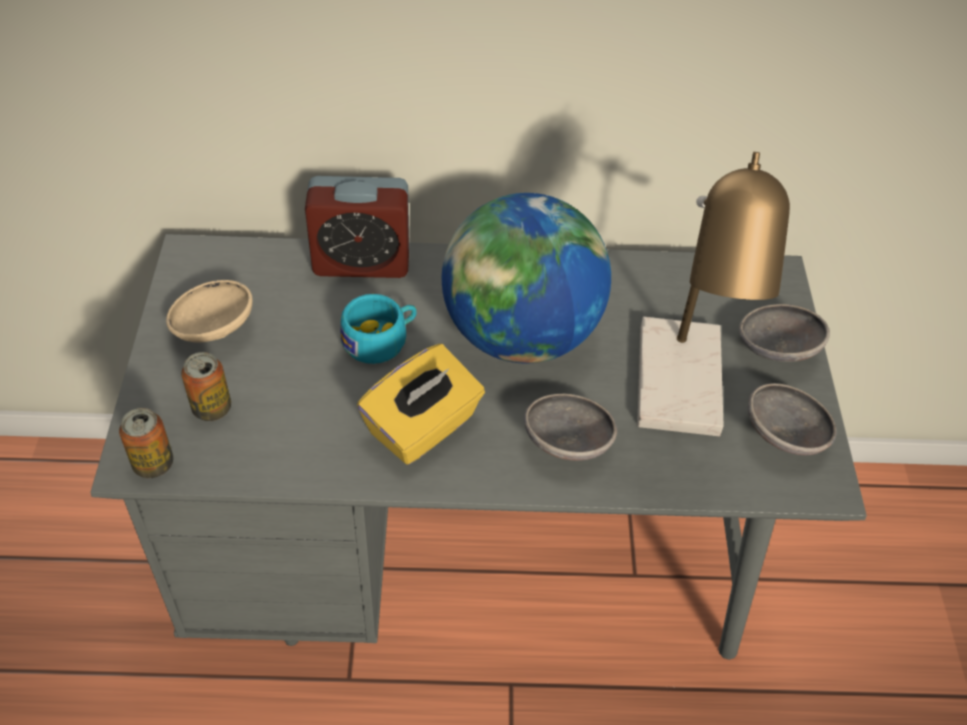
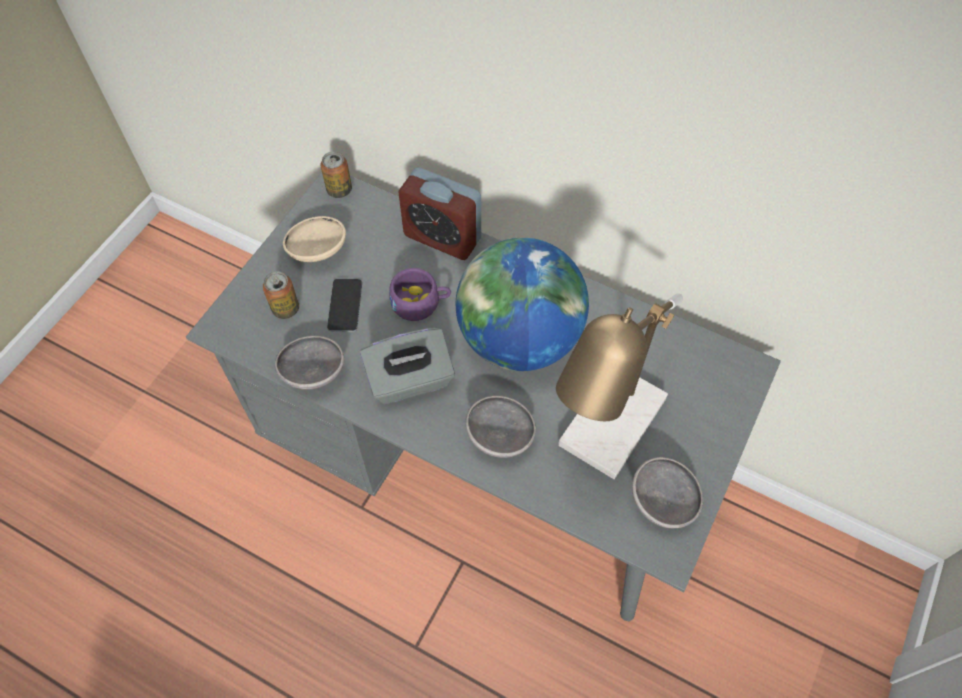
camera: 30 degrees right, 10 degrees up
(153, 464) = (230, 333): can -> can (339, 190)
(287, 376) = (345, 305): none -> phone
(381, 339) = (421, 303): turquoise cup -> purple cup
(423, 427) = (410, 380): yellow tissue box -> grey tissue box
(775, 349) = (704, 430): grey bowl -> grey bowl (314, 371)

